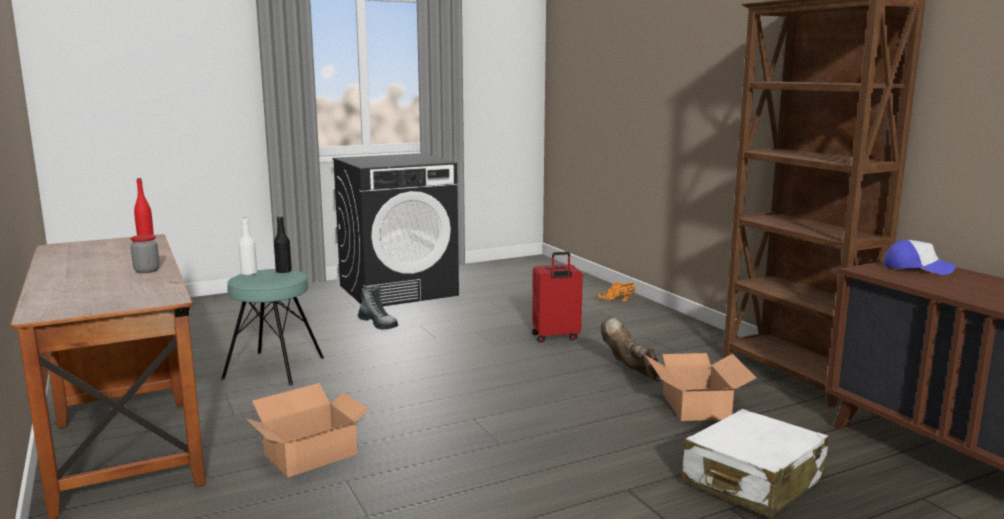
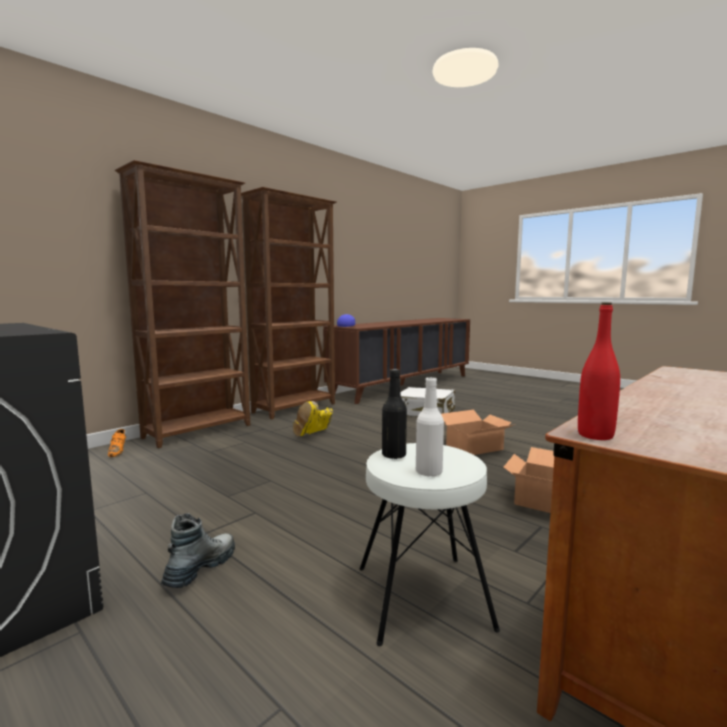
camera: 110 degrees left, 5 degrees down
(147, 270) = (671, 388): jar -> none
(274, 368) = (422, 597): turquoise stool -> white stool
(555, 337) = (241, 462): red suitcase -> none
(631, 373) = (313, 435): brown boot -> yellow boot
(673, 324) = (199, 431): none -> brown bookcase
(695, 406) = (355, 422): cardboard box -> cardboard box (475, 447)

